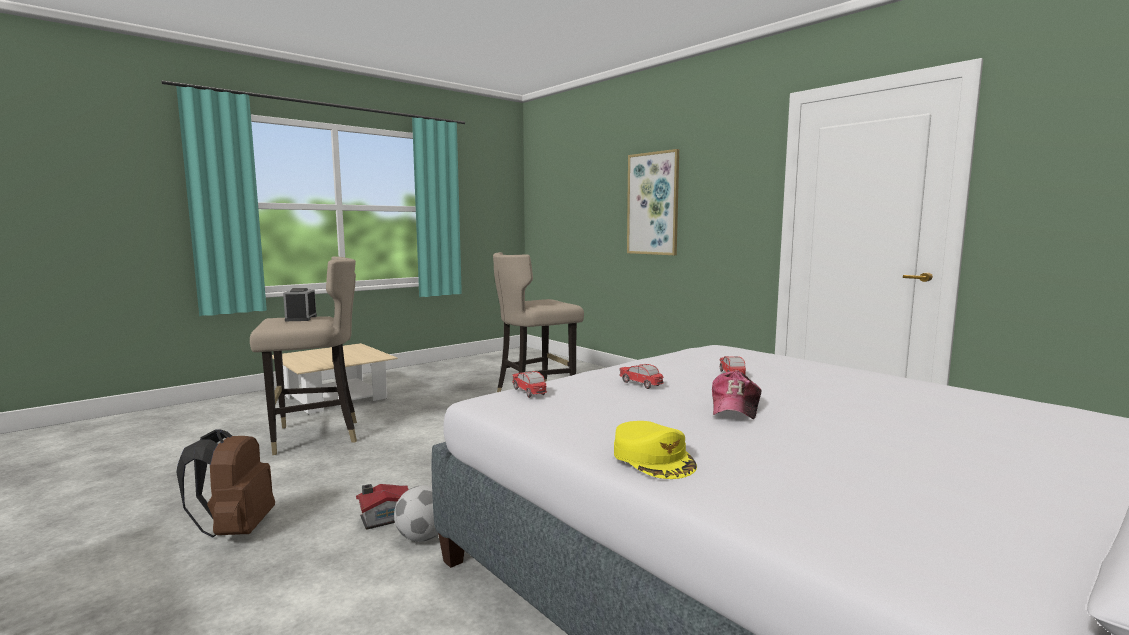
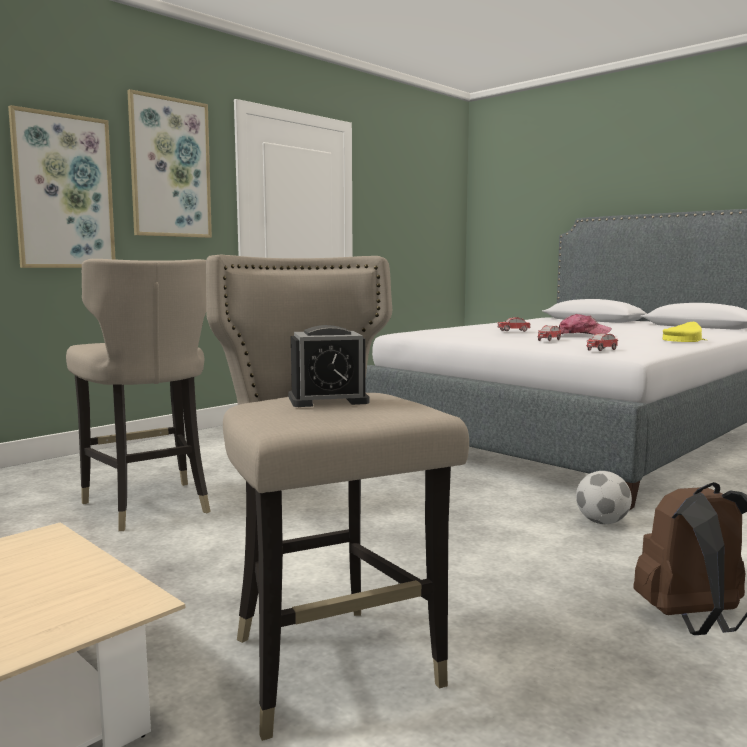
camera: 95 degrees left, 0 degrees up
(383, 518) = (584, 544): toy house -> none
(722, 174) = (170, 168): none -> picture

